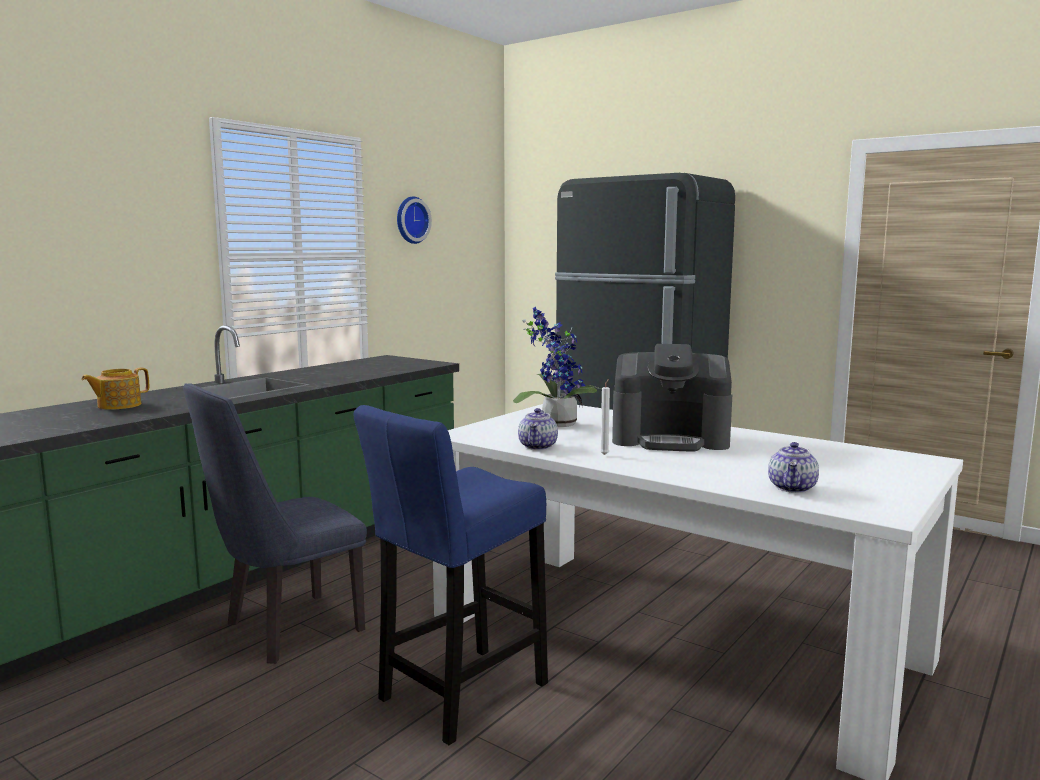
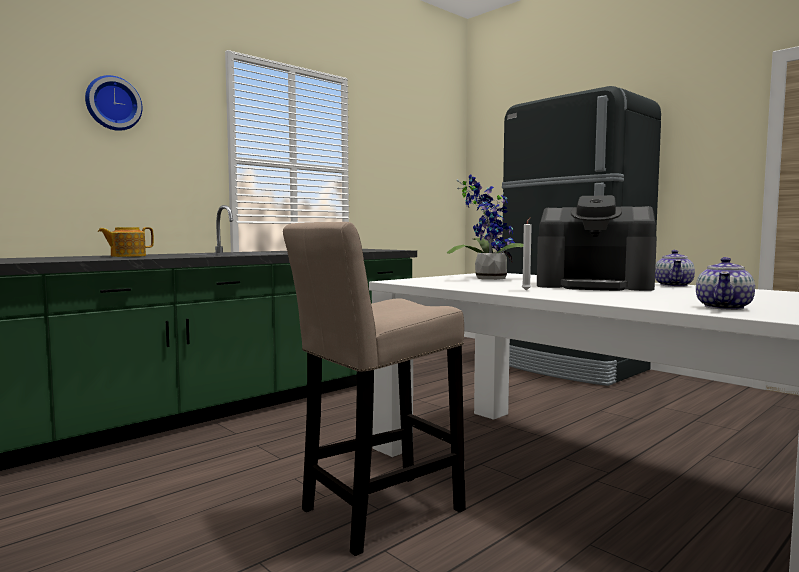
camera: 10 degrees right, 5 degrees down
(284, 631) = (241, 450): blue chair -> none
(410, 220) = (387, 146): wall clock -> wall clock (113, 104)
(457, 696) = (375, 513): blue stool -> beige stool
(538, 446) = (465, 286): teapot -> teapot (674, 285)

